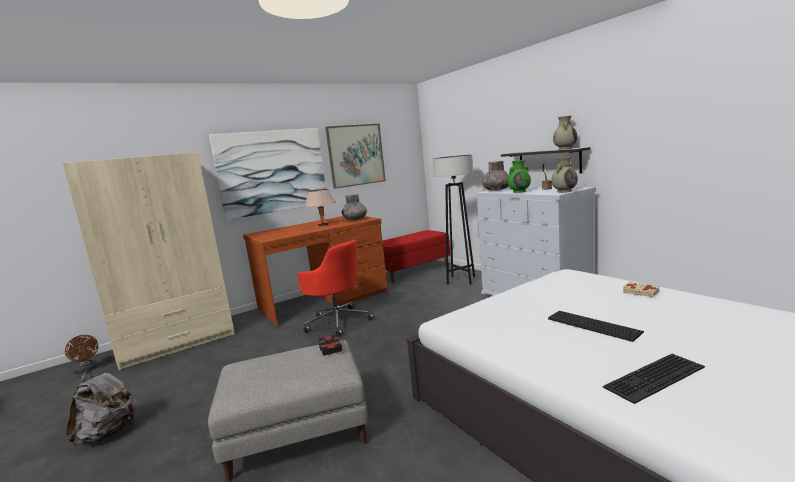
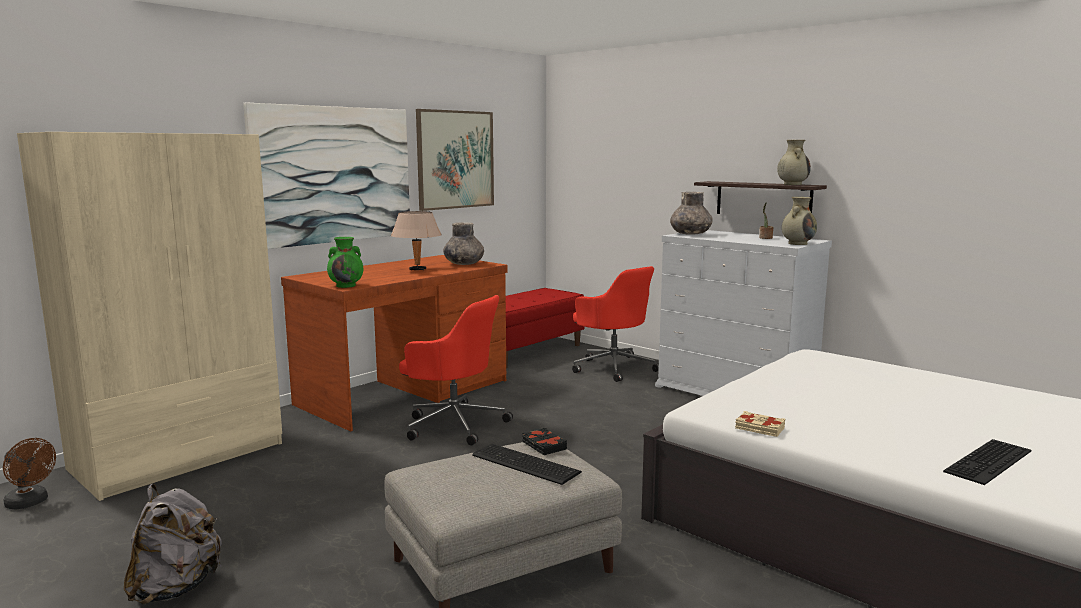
camera: 15 degrees left, 0 degrees up
(461, 280) = (613, 367): grey floor lamp -> red office chair
(519, 191) = (730, 239): green vase -> green vase (346, 285)
(593, 326) = (890, 413): keyboard -> keyboard (525, 465)
(640, 292) = (918, 378): beige book -> beige book (759, 428)

